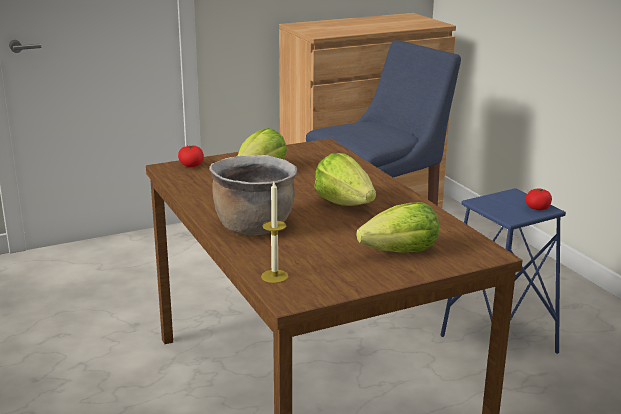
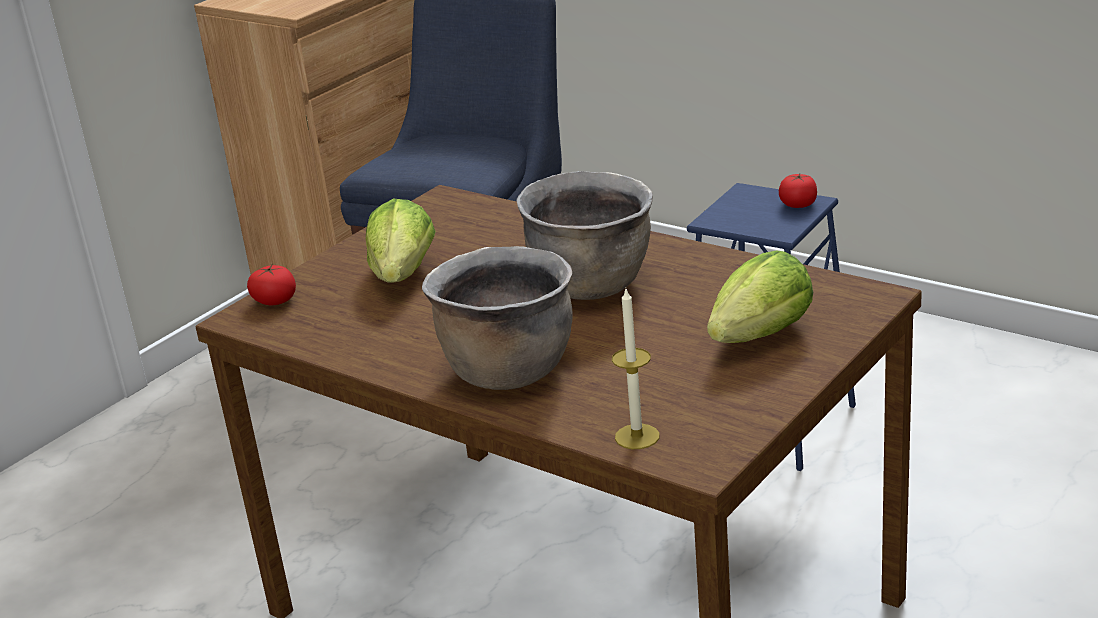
camera: 25 degrees left, 5 degrees up
(344, 202) = (592, 285): lettuce -> brown cooking pot

